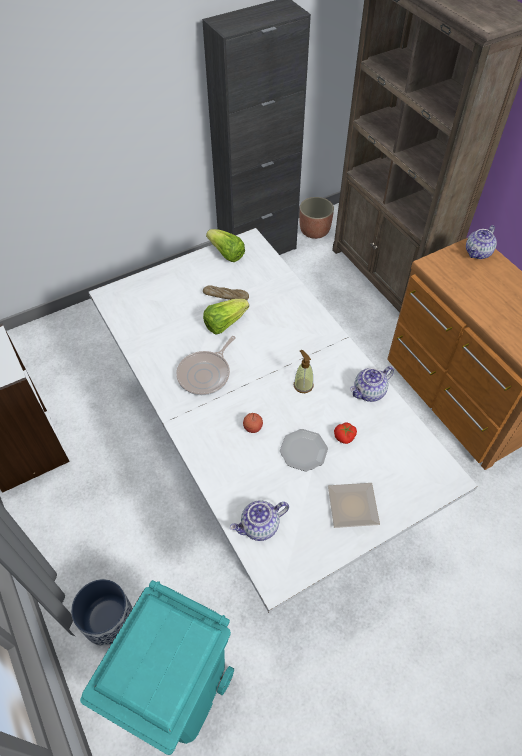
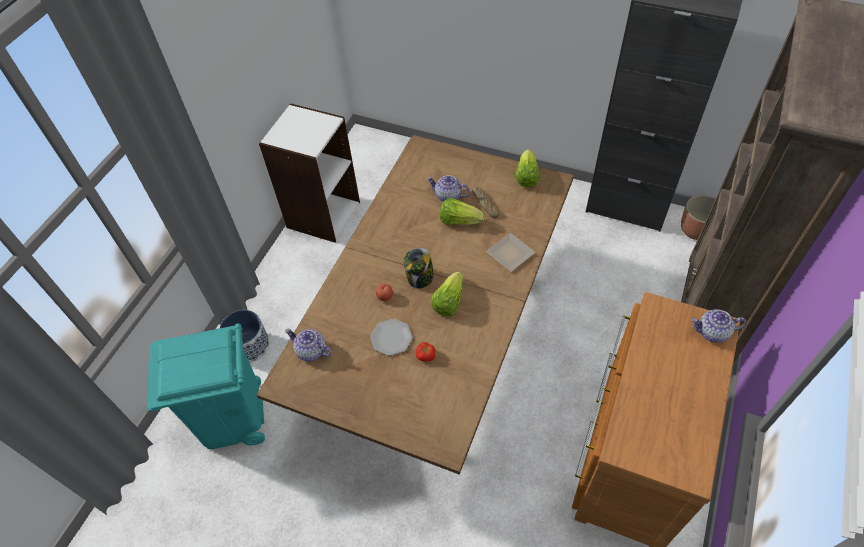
camera: 55 degrees right, 0 degrees up
(206, 374) = (405, 241): frying pan -> none
(258, 389) = (420, 278): none -> jar
(262, 457) = (436, 348): white dining table -> brown dining table
(303, 385) = (448, 302): soap dispenser -> lettuce
(354, 508) = (370, 398): plate -> plate (510, 255)
(369, 392) = (481, 347): teapot -> teapot (448, 196)

